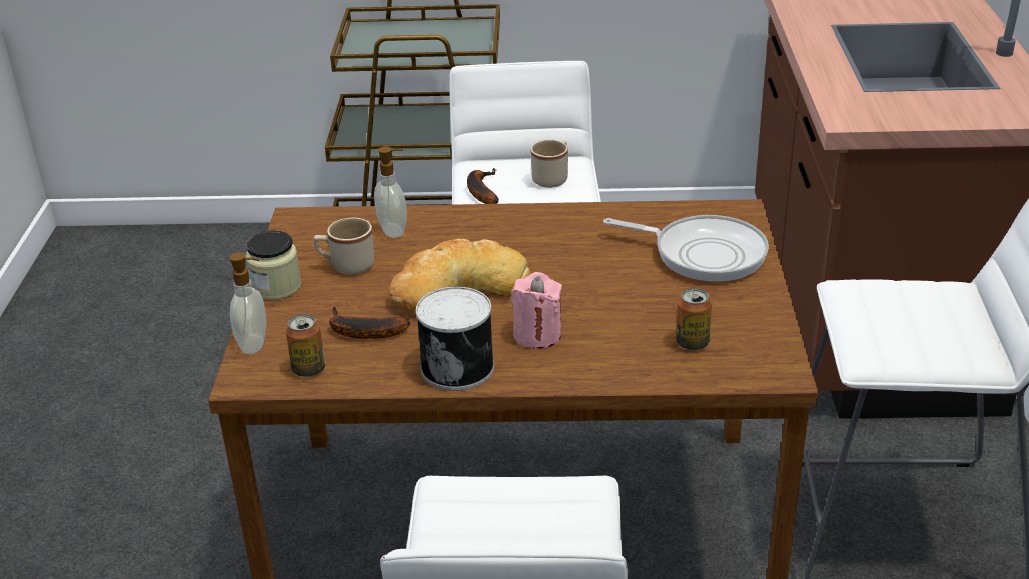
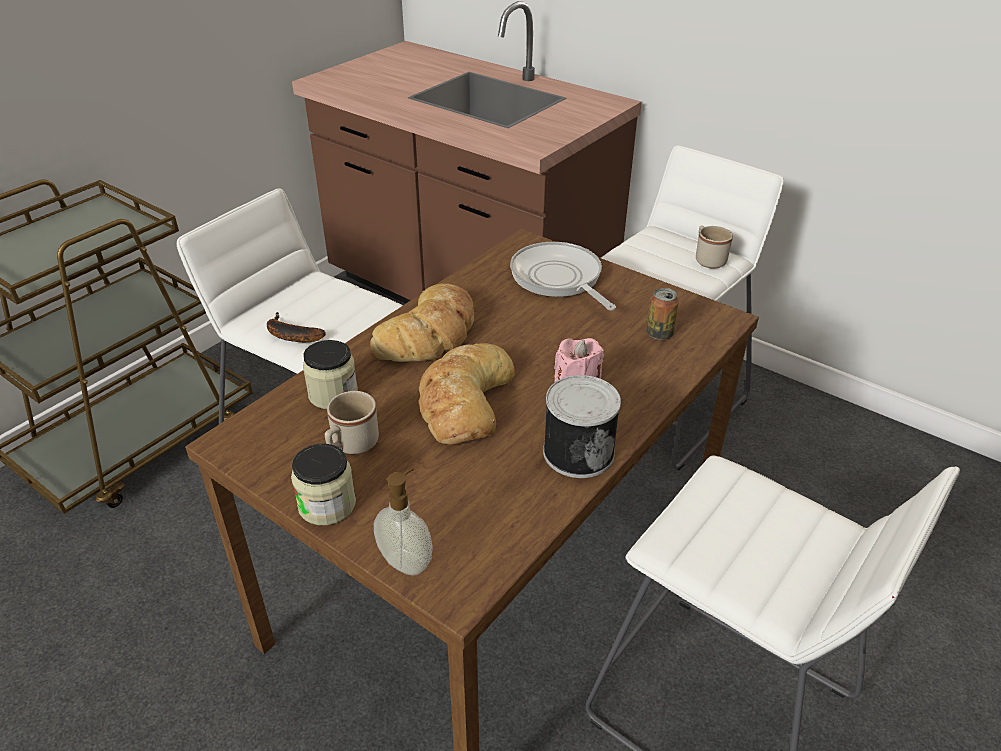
camera: 55 degrees left, 5 degrees up
(308, 369) = (488, 542): can -> none
(361, 332) = (466, 483): banana -> none
(394, 230) = (333, 394): soap dispenser -> jar
(525, 232) = (430, 333): none -> bread
(552, 178) = (325, 296): beige mug -> beige mug (708, 259)
(703, 254) = (558, 279): frying pan -> frying pan turned 90 degrees counterclockwise

